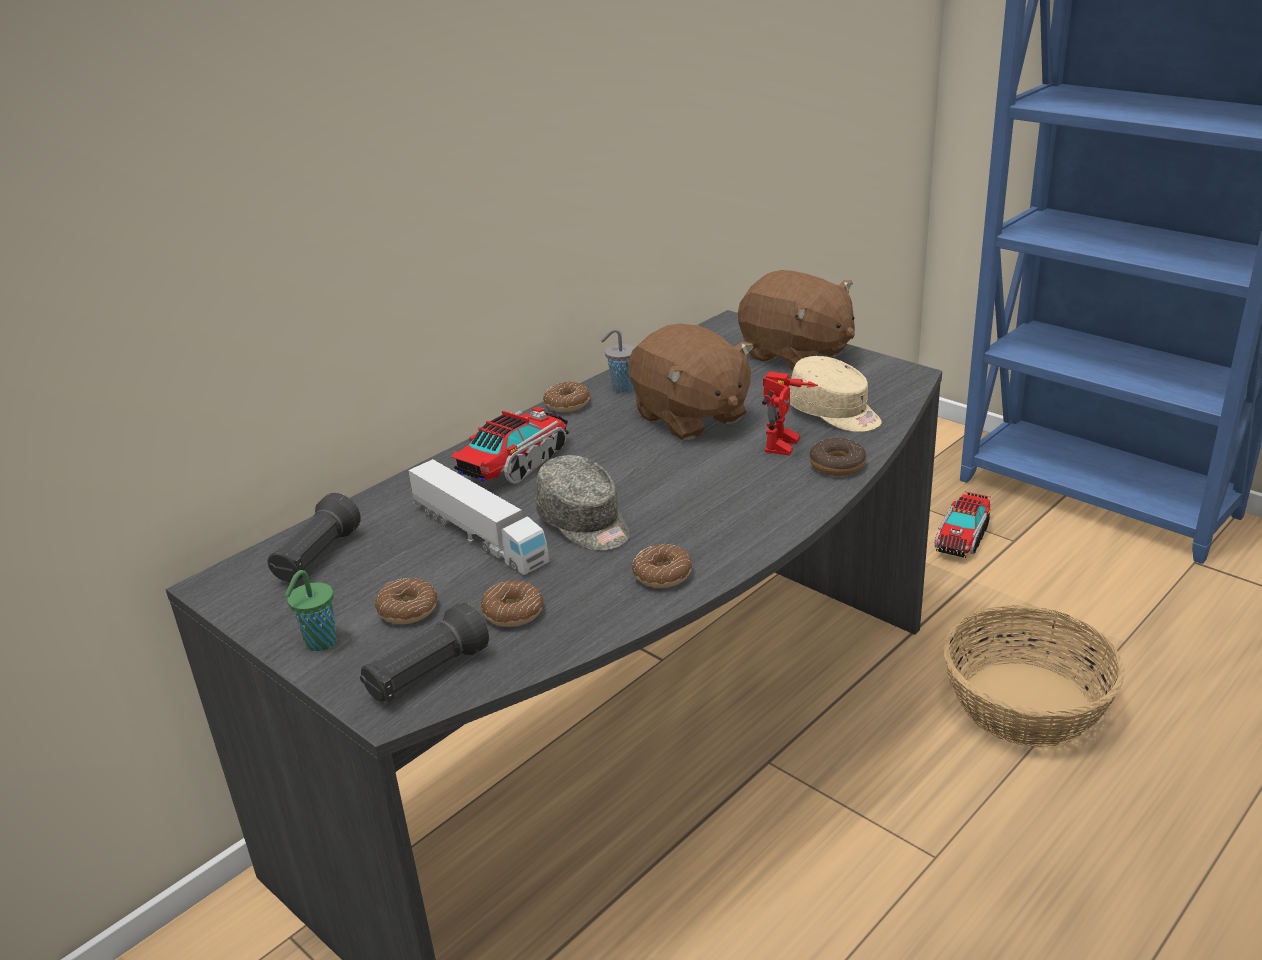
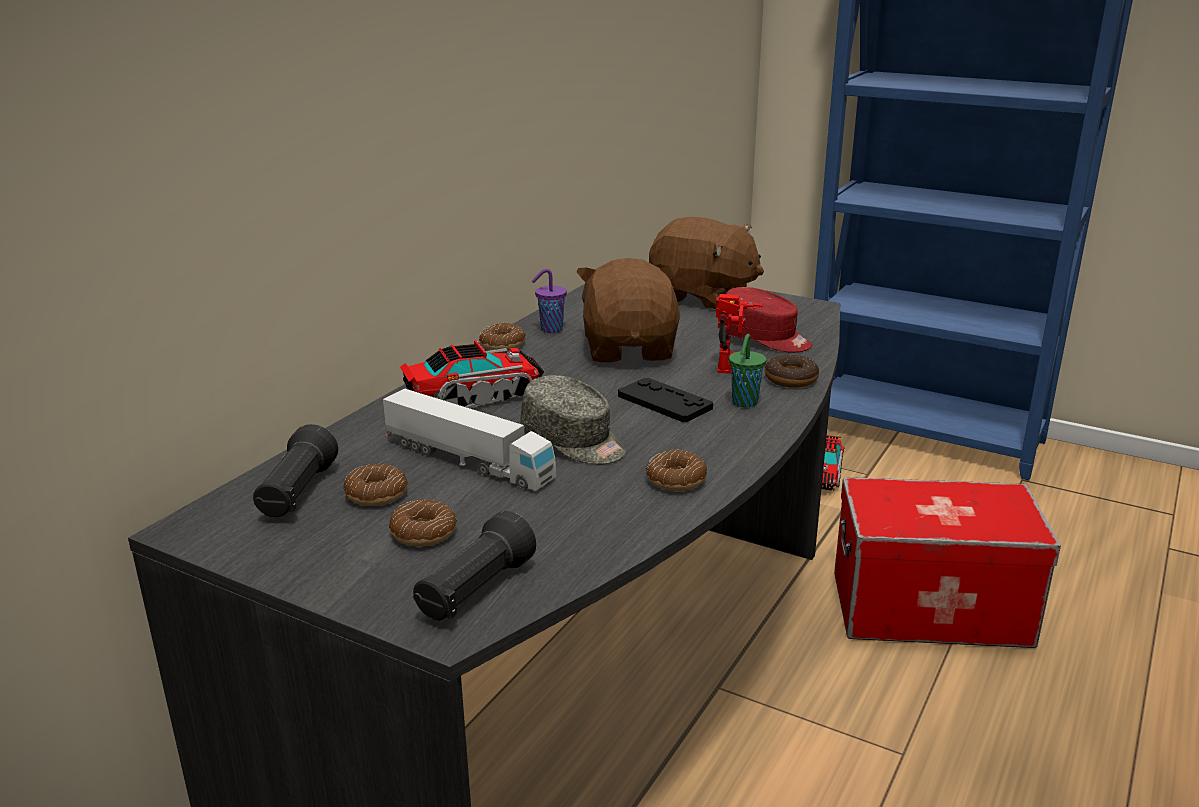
camera: 15 degrees left, 5 degrees down
(319, 643) = (338, 573): green cup -> green cup (744, 403)
(513, 612) = (540, 525): donut -> donut (376, 494)
(516, 463) = (475, 396): toy truck -> toy truck turned 45 degrees clockwise
(621, 388) = (550, 330): grey cup -> purple cup
(690, 417) = (630, 349): brown plush toy -> brown plush toy turned 135 degrees counterclockwise
(694, 483) = (664, 402): none -> black game controller
(835, 413) = (765, 339): beige cap -> red cap
(1026, 703) = (930, 608): basket -> storage box

